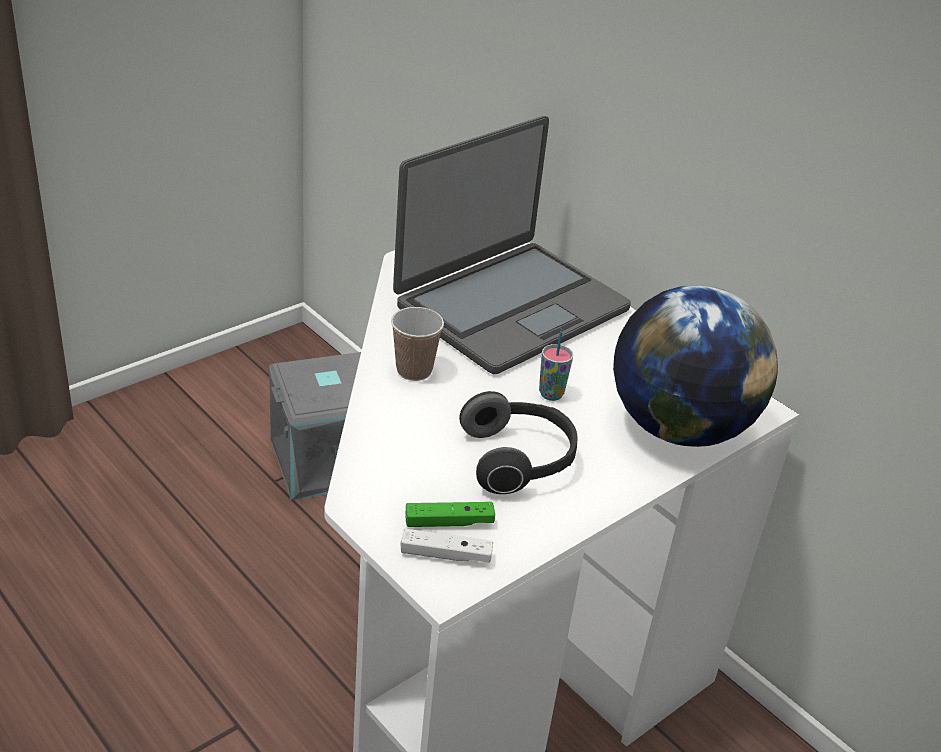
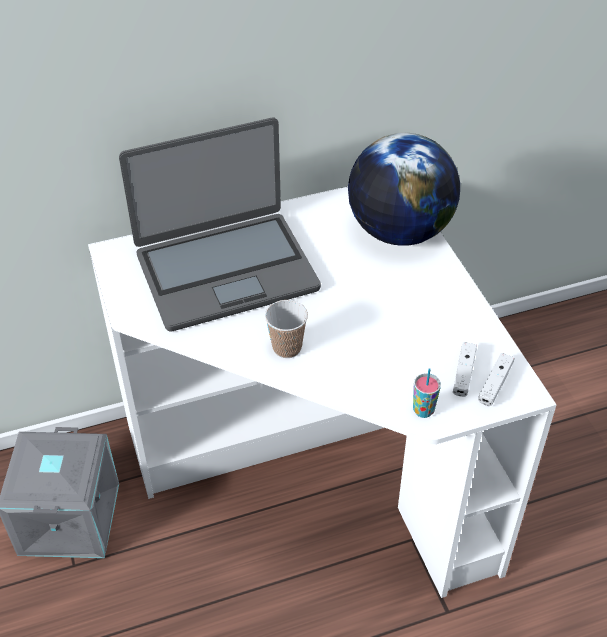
camera: 65 degrees left, 10 degrees up
(449, 522) = (463, 374): green game controller -> white game controller
(510, 307) = (226, 270): laptop -> laptop turned 90 degrees clockwise
(518, 460) = (410, 320): headphones -> none
(551, 394) = (342, 281): cup -> cup (423, 410)

